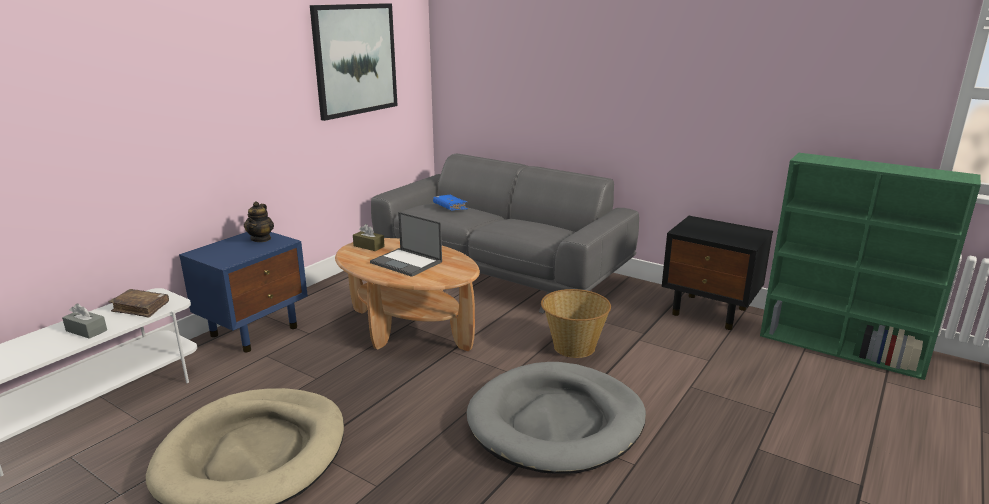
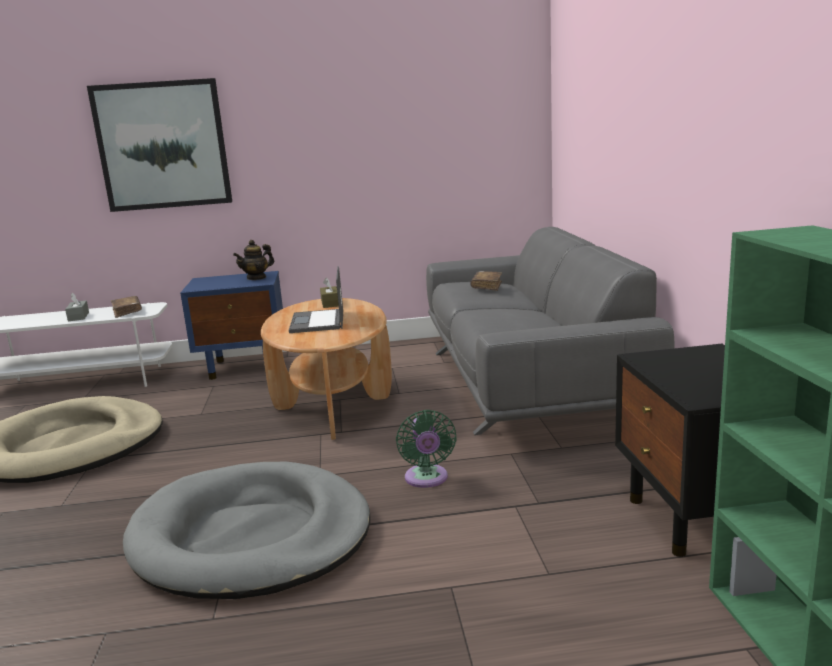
camera: 50 degrees right, 5 degrees down
(355, 59) = (420, 106): picture -> picture (162, 145)
(450, 207) = (487, 286): blue book -> brown book
(573, 347) = (427, 479): basket -> green fan

